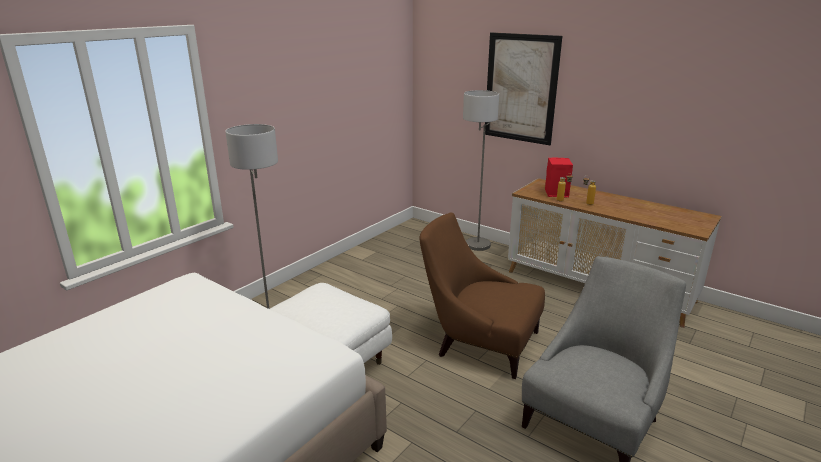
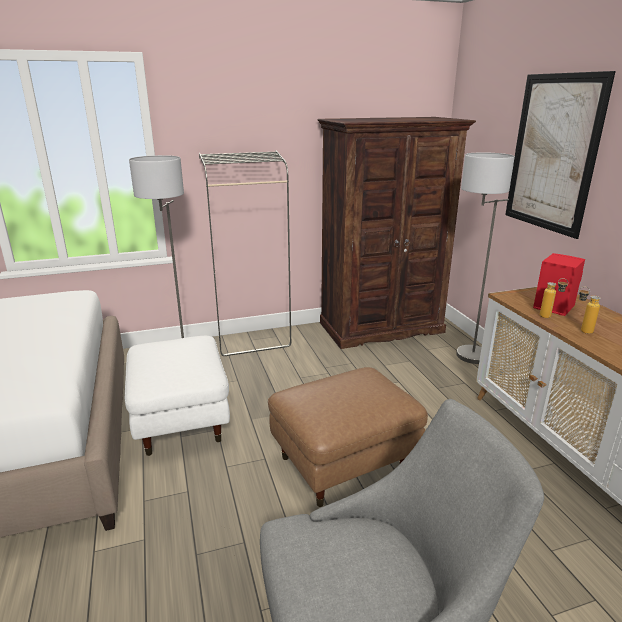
camera: 35 degrees right, 0 degrees up
(308, 285) = (253, 342): none -> grey clothes rack
(396, 243) = (381, 328): none -> brown wardrobe
(479, 341) = (345, 463): brown armchair -> brown ottoman

